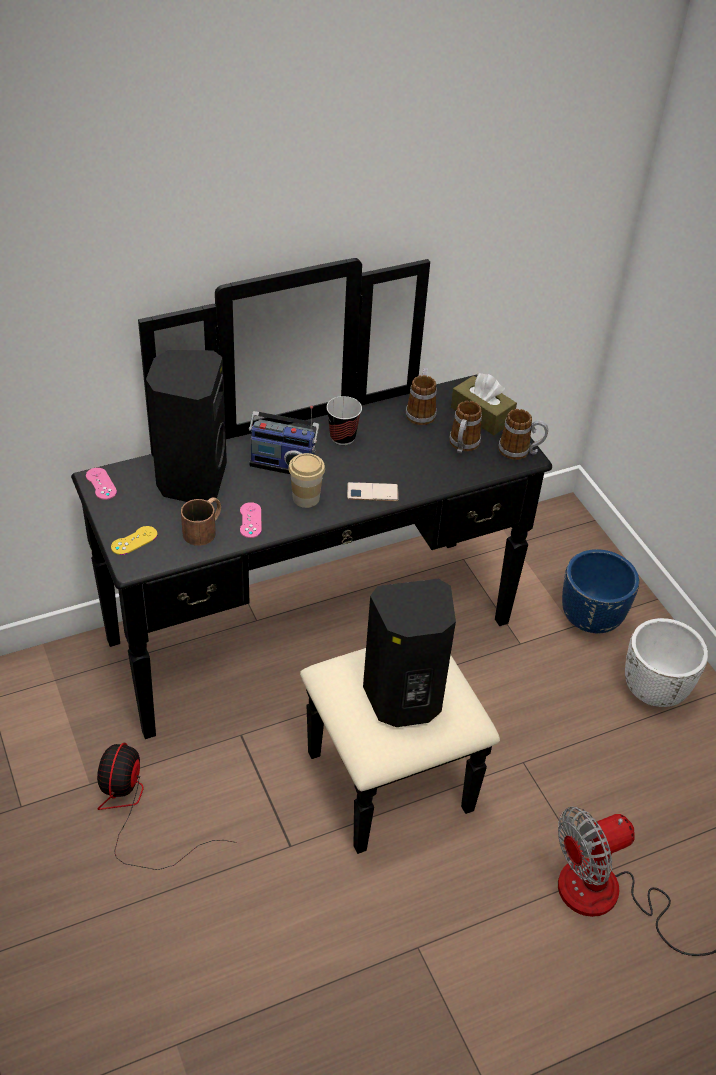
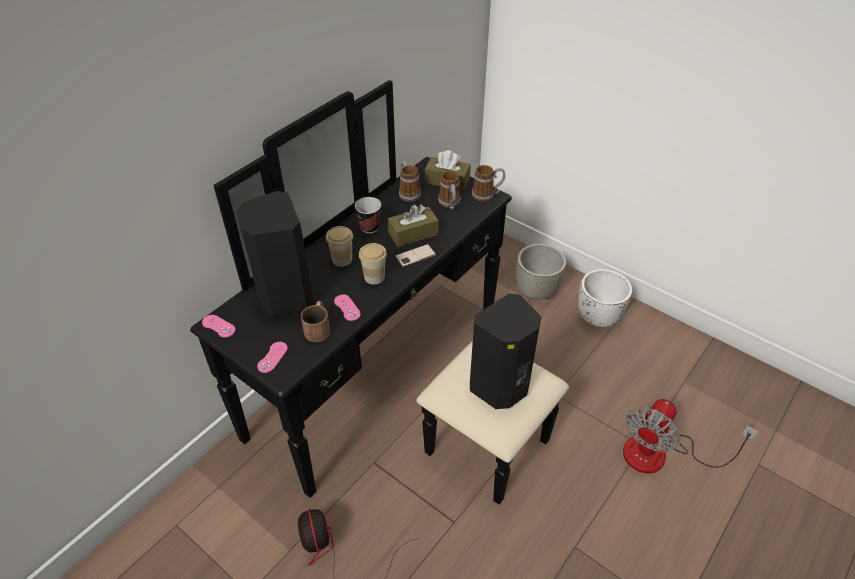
camera: 25 degrees left, 0 degrees up
(134, 540) = (272, 357): yellow game controller -> pink game controller
(283, 463) = (342, 259): radio -> cup
(389, 465) = (413, 234): none -> brown tissue box
(591, 619) = (537, 291): blue planter -> grey planter

